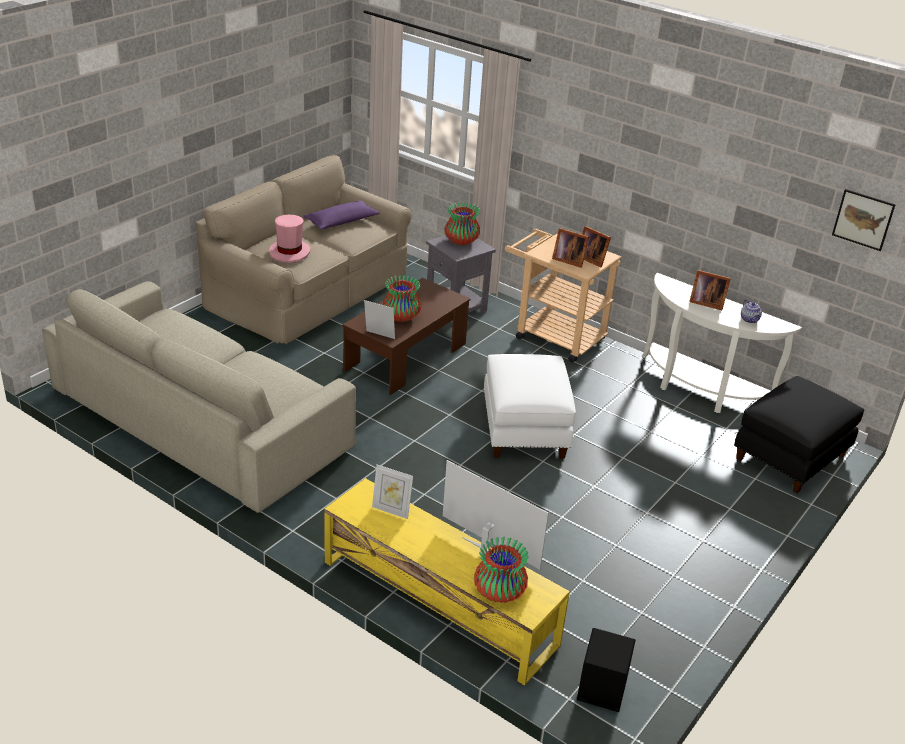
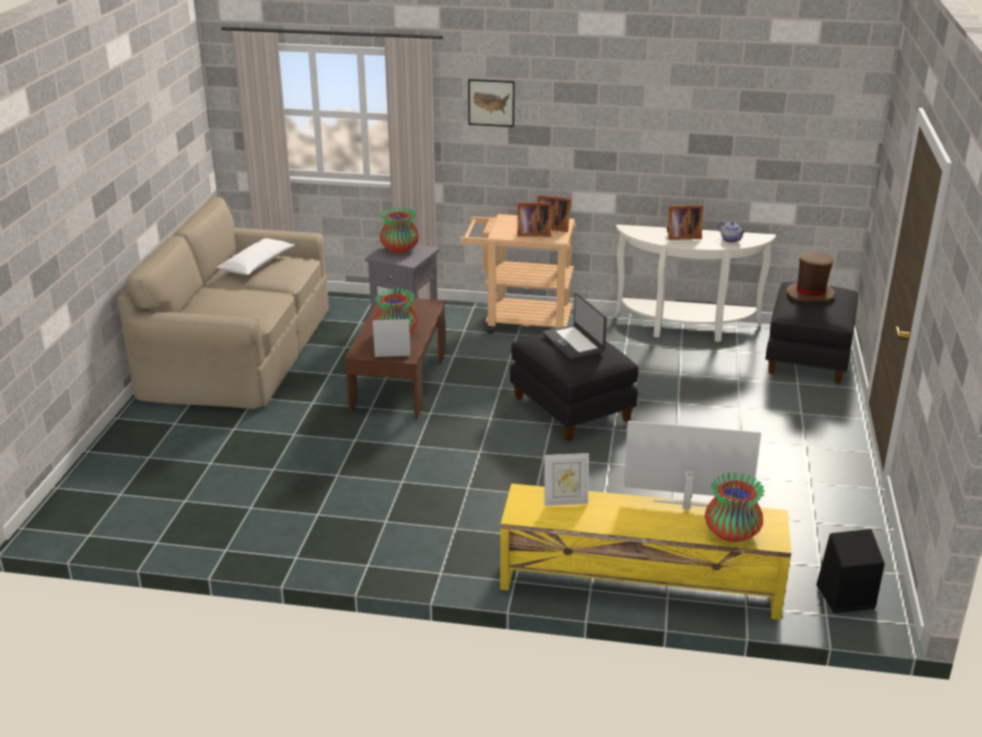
camera: 25 degrees left, 5 degrees down
(202, 419) = (242, 504): beige sofa -> none
(289, 252) = (232, 305): pink hat -> none
(341, 222) = (257, 264): purple pillow -> white pillow
(525, 430) = (572, 408): white ottoman -> black ottoman
(532, 372) = (574, 342): none -> laptop
(802, 397) = (810, 294): none -> brown hat
(863, 219) = (818, 113): picture -> picture (491, 102)

